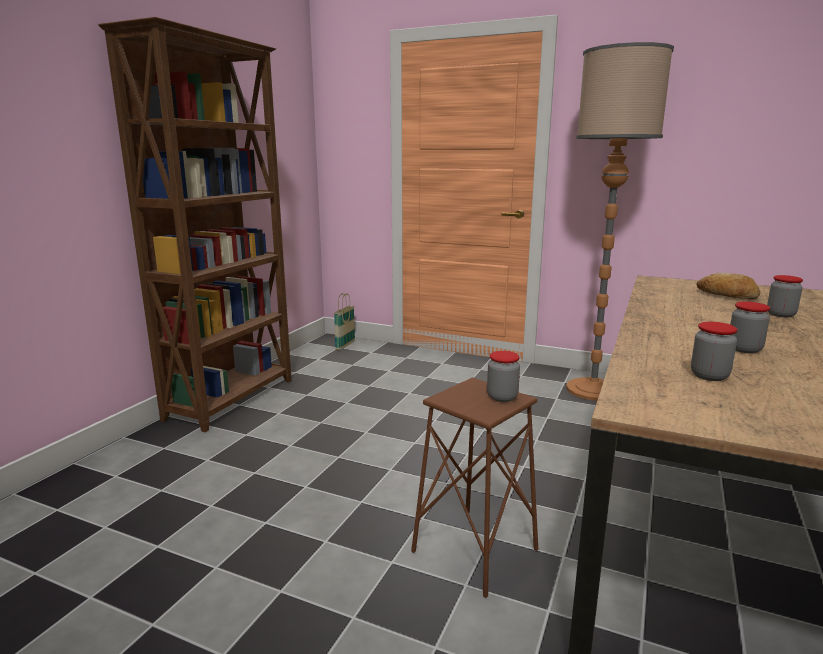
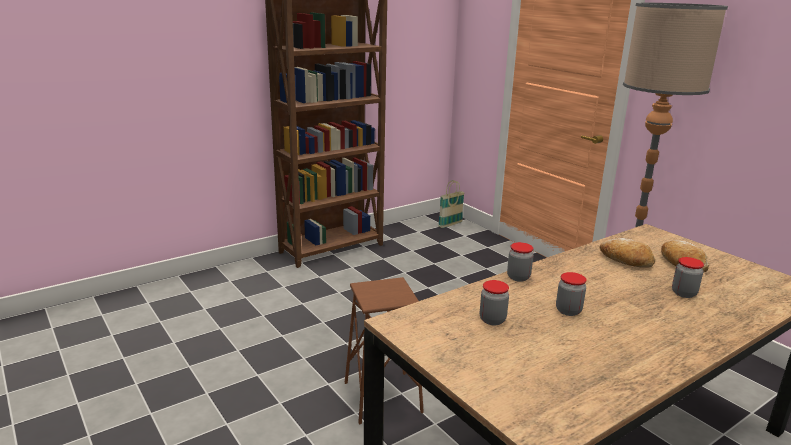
camera: 30 degrees right, 5 degrees up
(502, 397) = (398, 296): jar -> jar (518, 277)
(687, 302) = (626, 260): none -> bread

